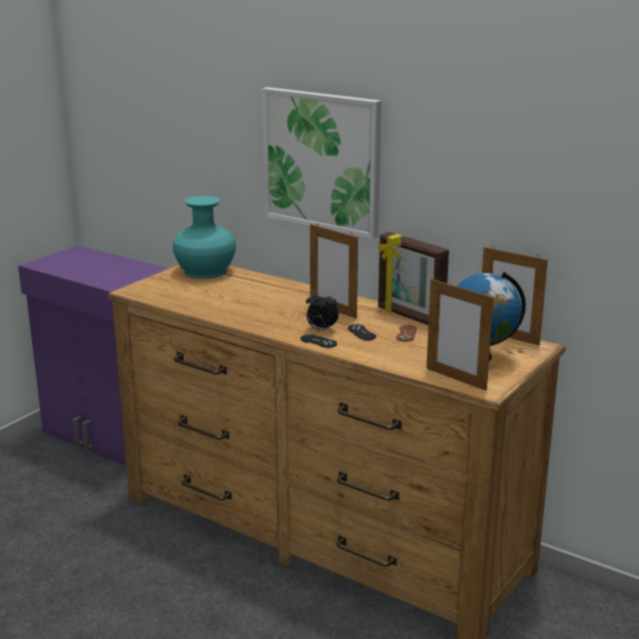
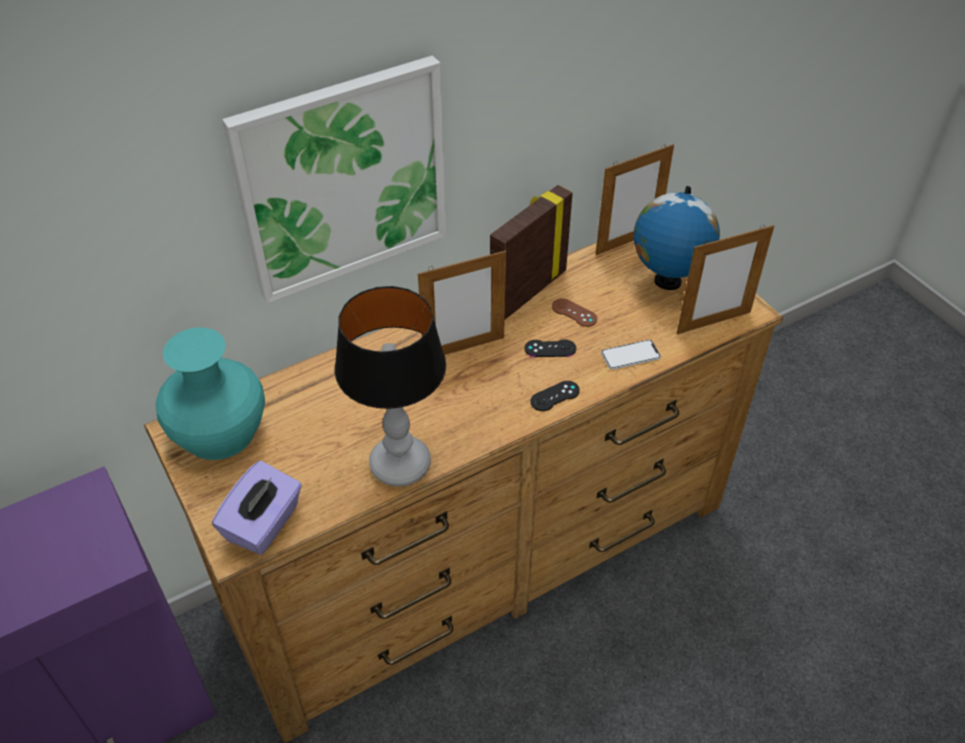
camera: 65 degrees left, 25 degrees up
(151, 293) = (264, 524): none -> purple tissue box
(219, 313) = (399, 465): none -> table lamp
(321, 330) = (521, 381): alarm clock -> none
(384, 357) = (630, 355): none -> phone
(409, 317) = (527, 291): picture frame -> picture frame turned 150 degrees clockwise

